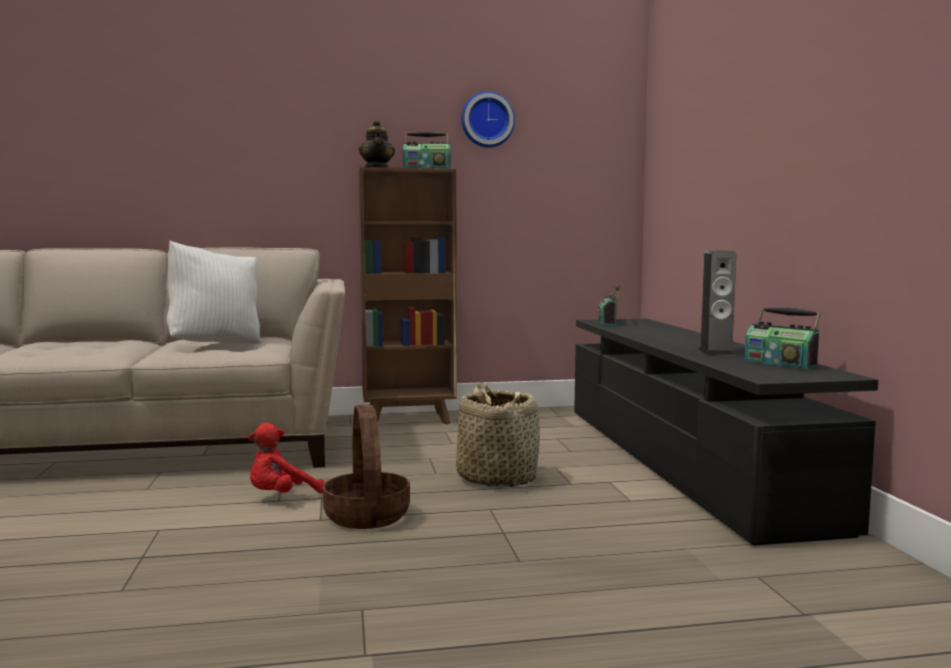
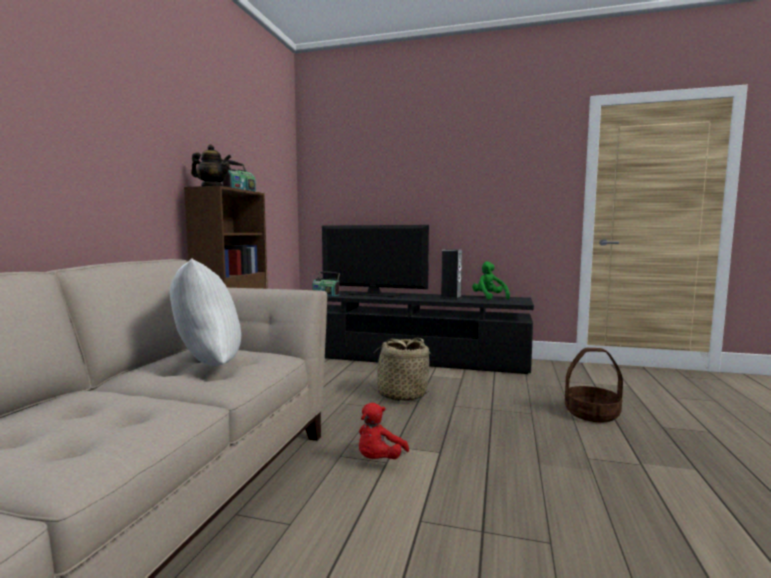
camera: 65 degrees left, 0 degrees up
(281, 497) = (379, 460): red plush toy -> red plush toy turned 45 degrees clockwise
(366, 516) = (443, 437): basket -> basket (591, 413)
(487, 120) = (242, 156): wall clock -> none
(660, 331) = (374, 294): none -> television
(780, 363) = (489, 298): radio -> green plush toy

